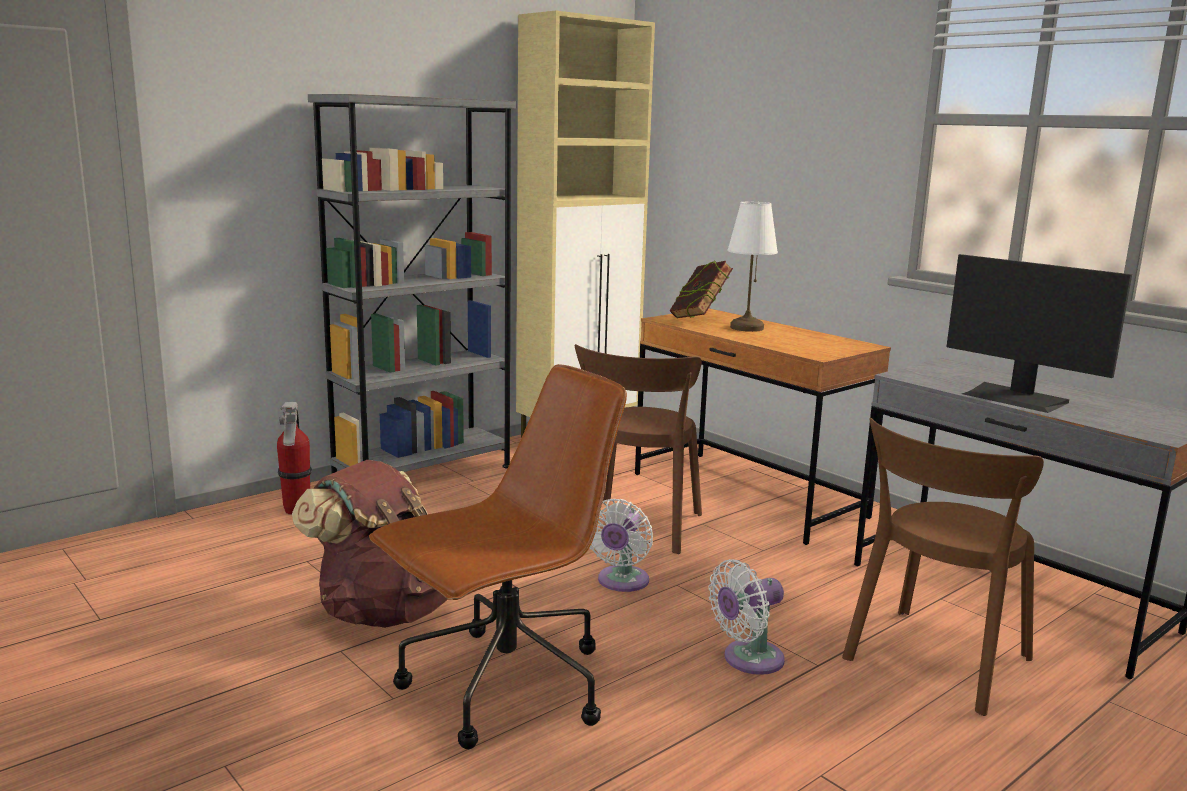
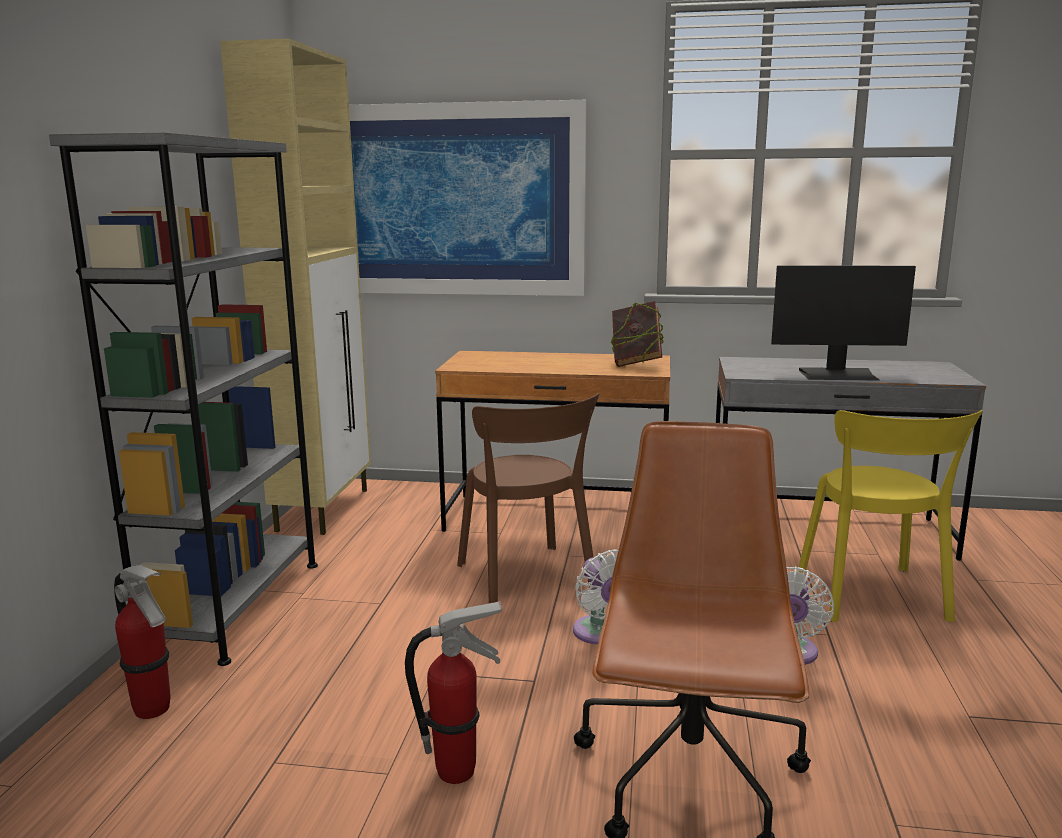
camera: 40 degrees left, 0 degrees up
(383, 611) = (458, 771): brown backpack -> fire extinguisher
(699, 319) = (483, 361): book -> book (635, 364)
(735, 159) = (452, 200): none -> picture
(746, 328) = (539, 361): white table lamp -> none
(934, 662) = (873, 598): brown chair -> yellow chair

